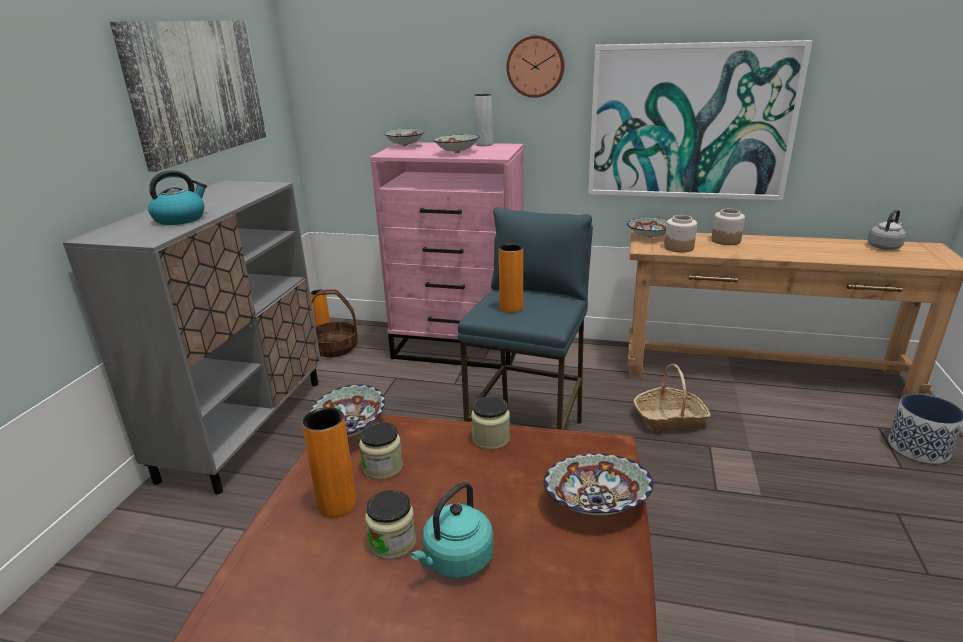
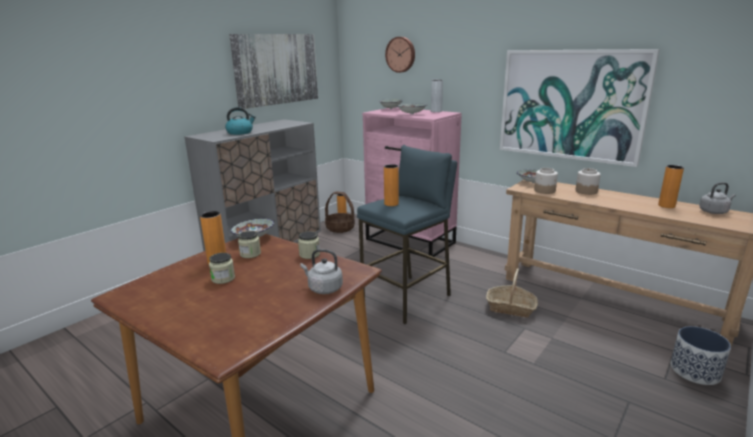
camera: 25 degrees right, 5 degrees down
(455, 561) = (239, 290): turquoise kettle -> none
(535, 66) = (472, 63): wall clock -> wall clock (401, 54)
(596, 505) = (323, 288): bowl -> grey kettle
(831, 247) = (666, 206): none -> orange vase

